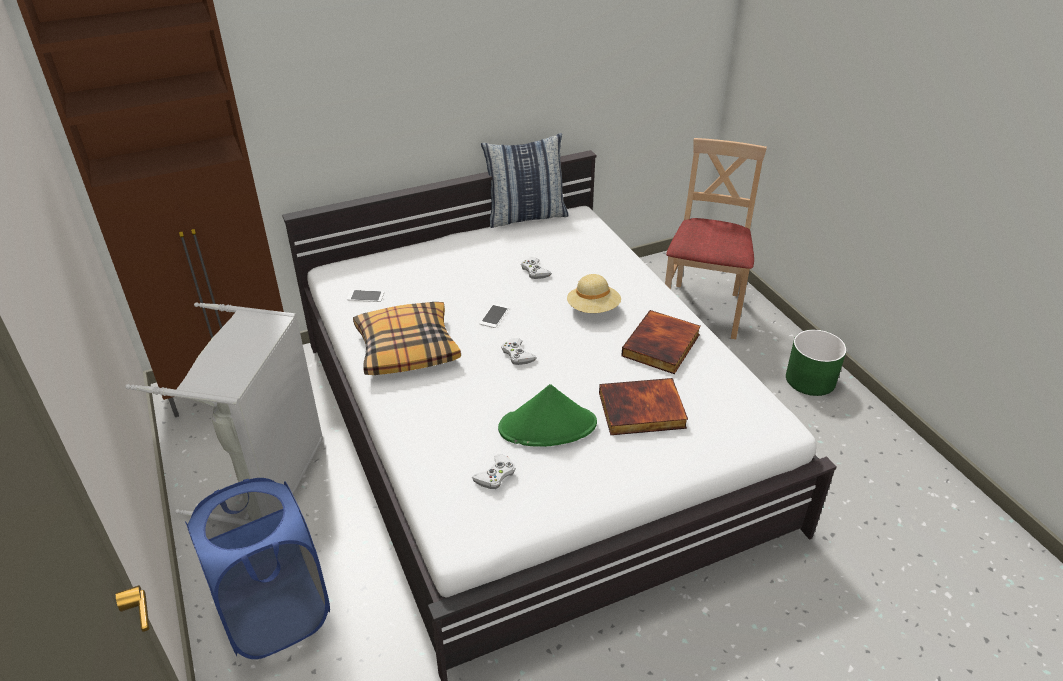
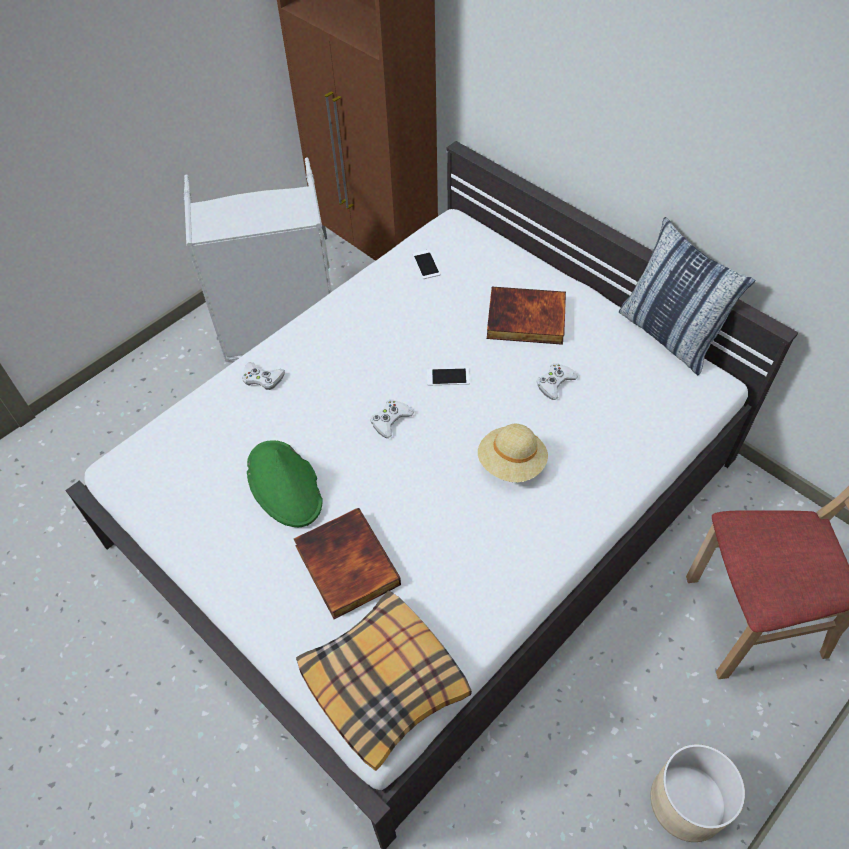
camera: 70 degrees right, 15 degrees up
(275, 614) = (146, 403): blue laundry basket -> none
(407, 348) = (361, 328): pillow -> pillow (385, 682)
(495, 475) = (201, 465): white game controller -> white game controller (262, 378)
(662, 346) = (475, 555): book -> book (525, 320)
(811, 380) = (688, 803): green planter -> beige planter

